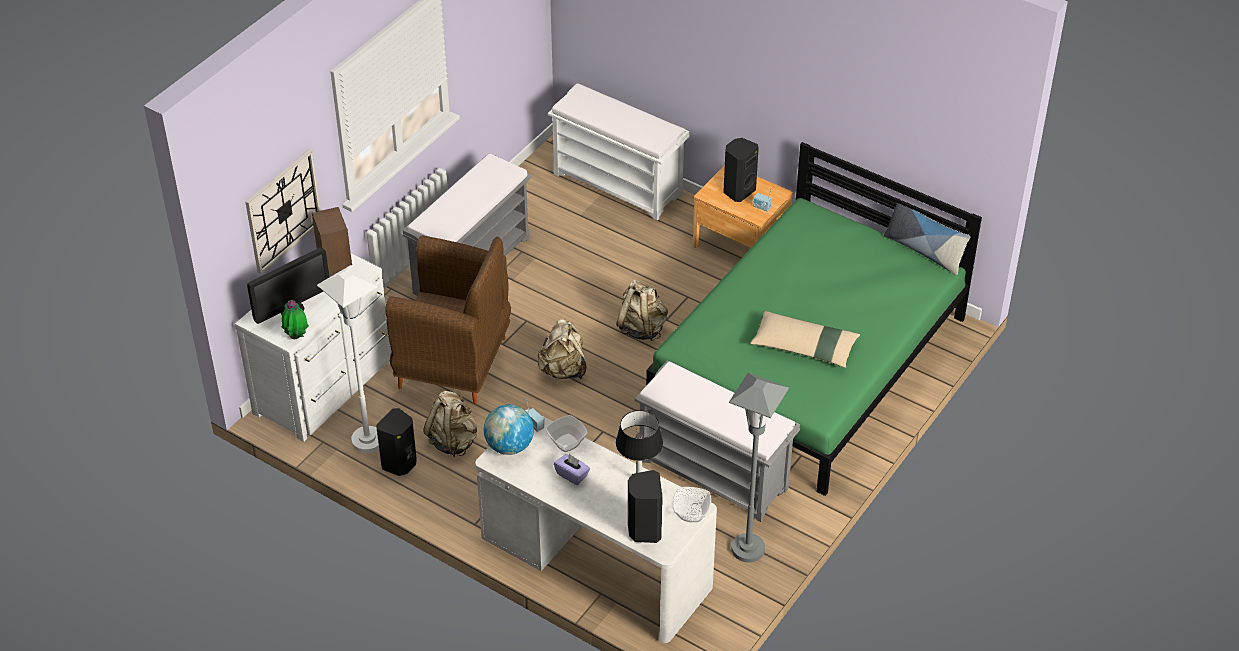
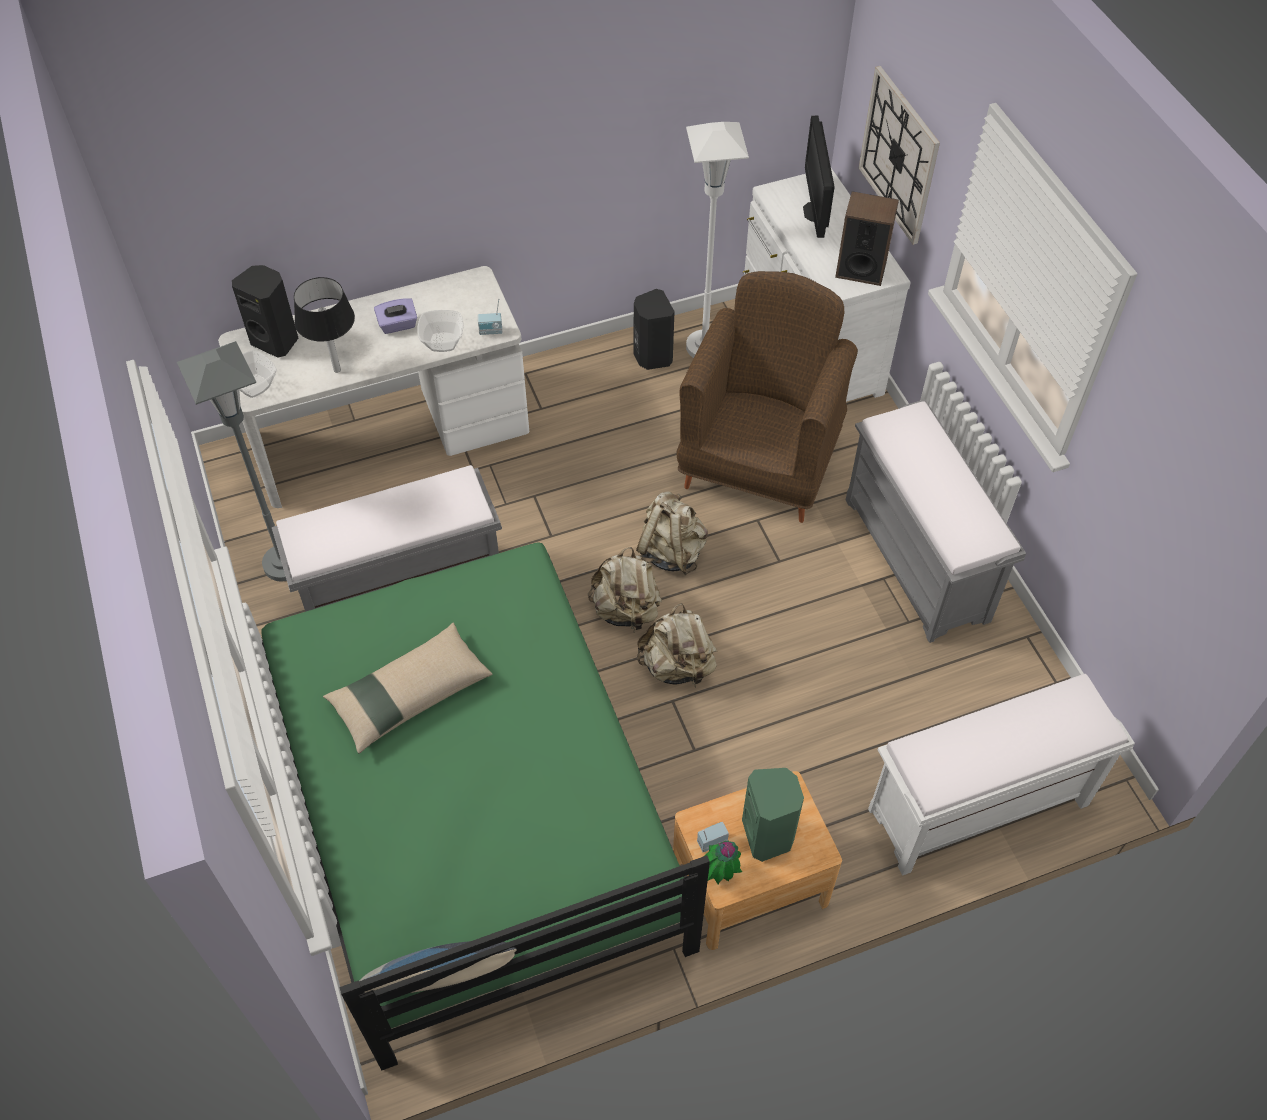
camera: 125 degrees right, 10 degrees up
(297, 336) = (772, 200): potted plant -> potted plant (719, 875)
(453, 441) = (647, 409): beige backpack -> beige backpack (626, 610)
(455, 363) = (760, 464): brown armchair -> brown armchair turned 150 degrees clockwise
(509, 446) = (483, 299): globe -> none
(738, 191) = (769, 835): black speaker -> green speaker

